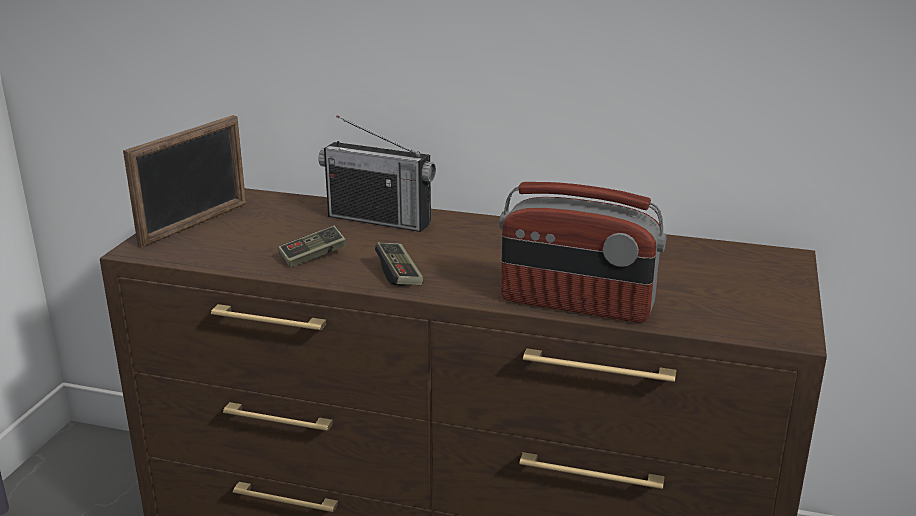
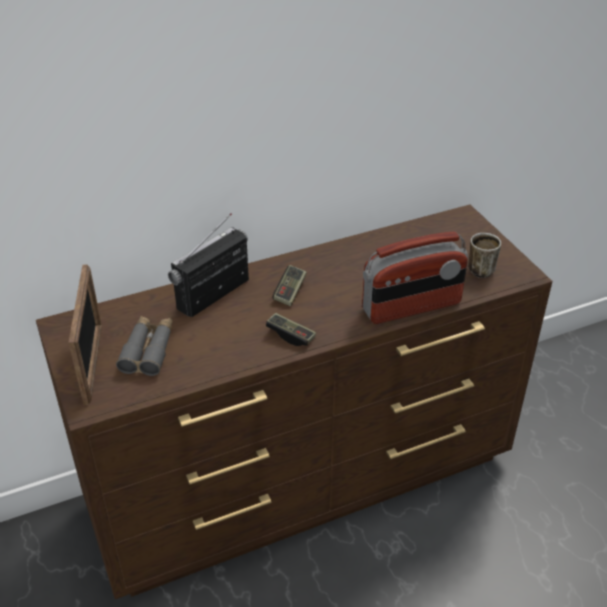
camera: 40 degrees left, 15 degrees up
(252, 234) = (148, 350): none -> grey binoculars
(313, 256) = (218, 349): game controller -> game controller (290, 291)
(379, 219) = (213, 294): radio -> radio turned 150 degrees clockwise
(732, 307) = (481, 268): none -> mug

